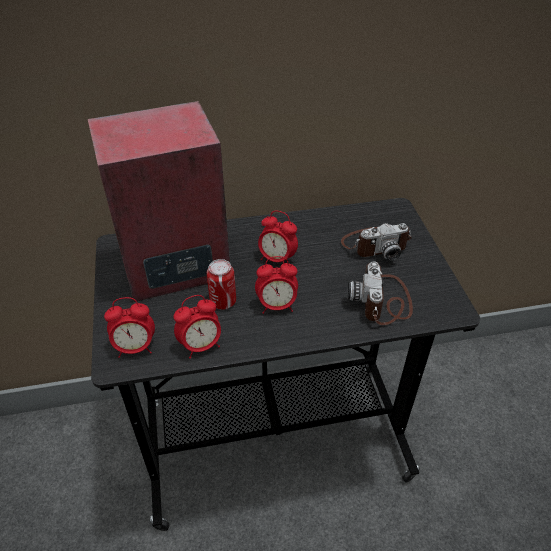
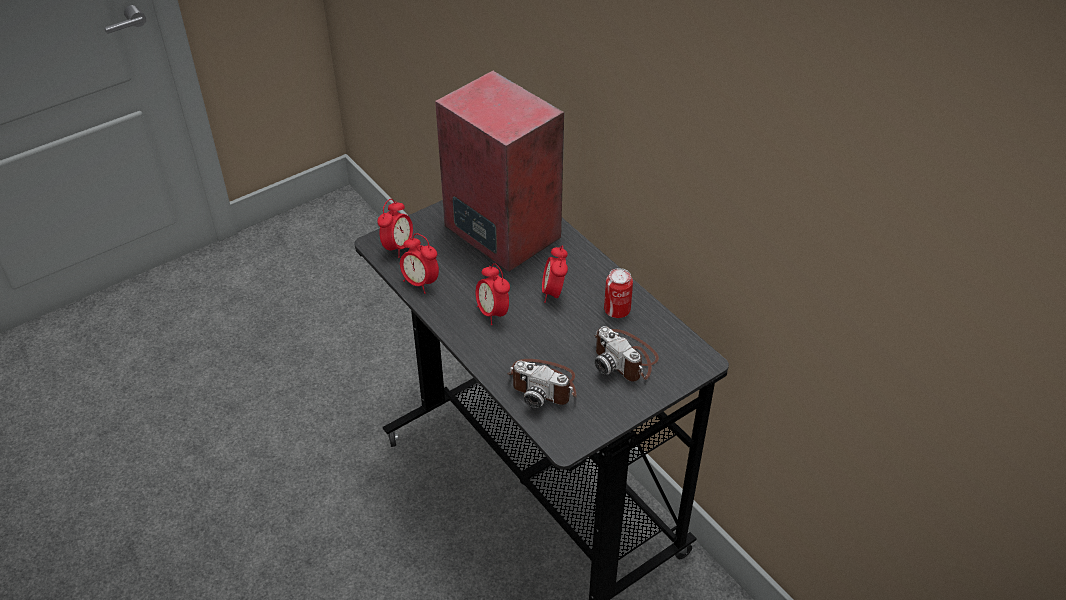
camera: 65 degrees right, 0 degrees up
(135, 347) = (398, 247): alarm clock -> alarm clock turned 120 degrees counterclockwise
(223, 301) = (477, 277): can -> can (617, 310)
(383, 301) = (544, 384): camera -> camera turned 135 degrees counterclockwise

